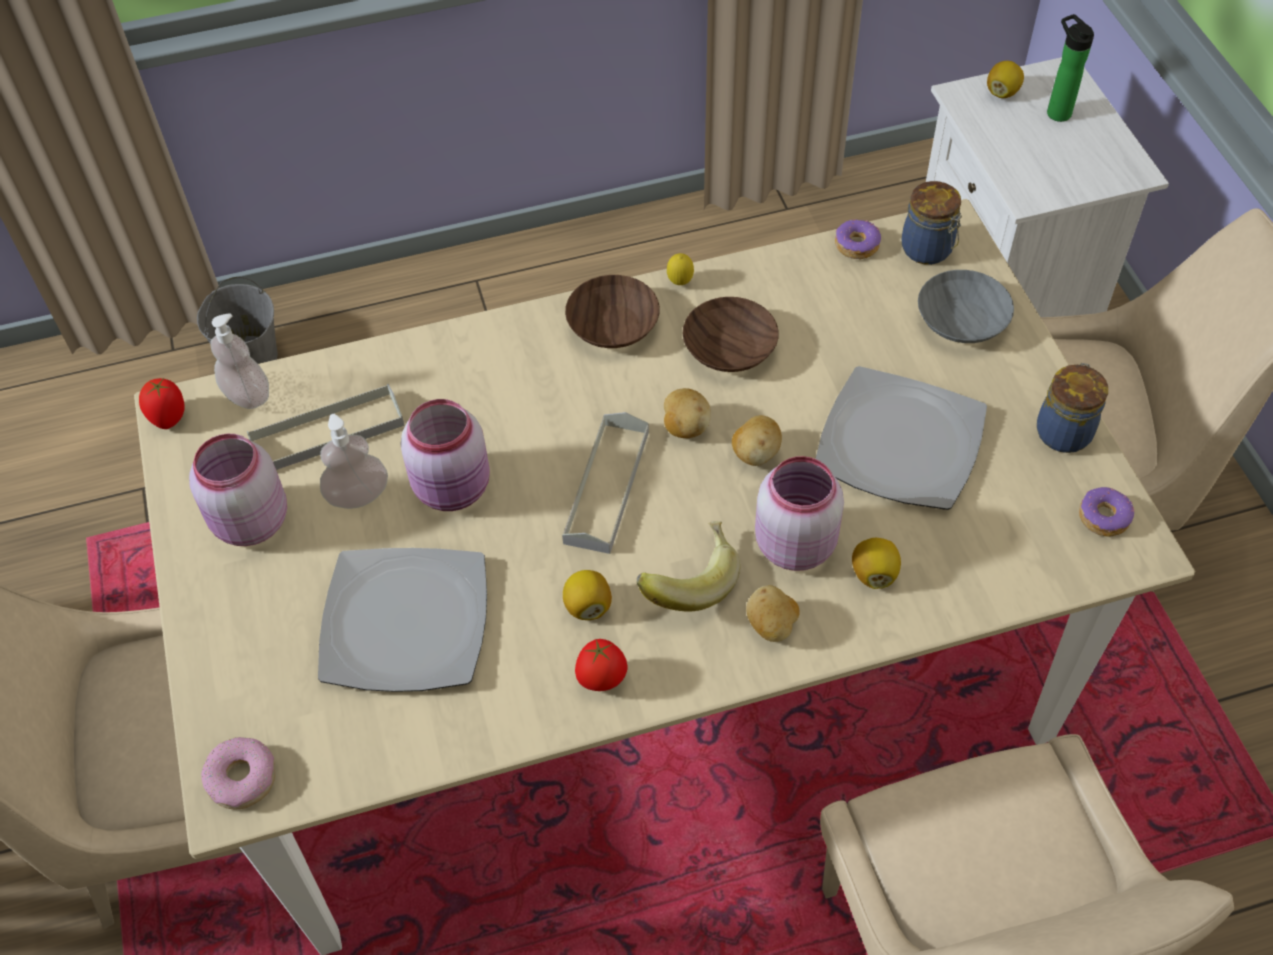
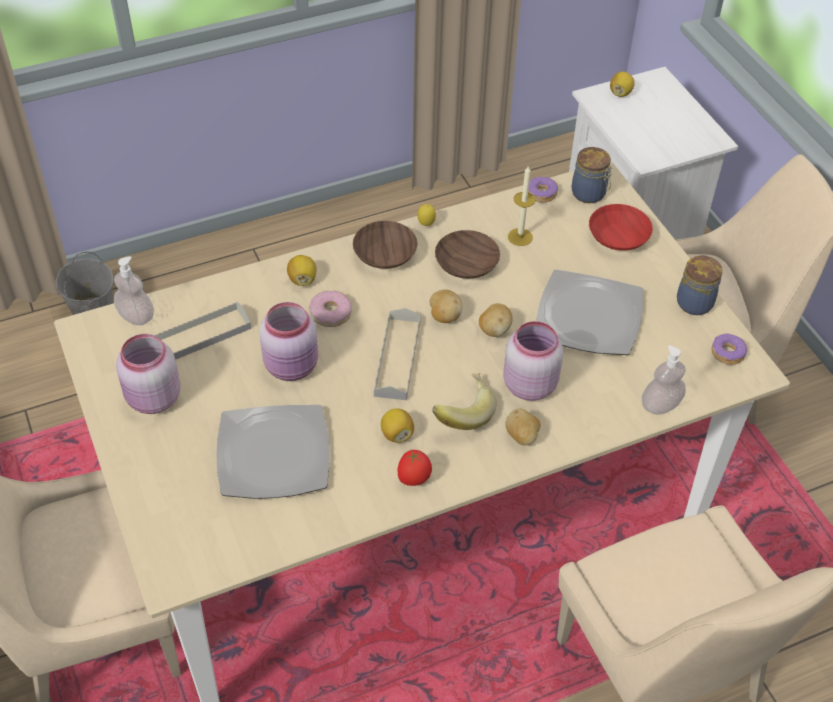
camera: 10 degrees left, 5 degrees down
(169, 417) = (82, 335): tomato -> none
(241, 778) = (176, 563): donut -> donut (330, 313)
(358, 495) = (226, 376): soap dispenser -> soap dispenser (660, 405)
(815, 310) = (520, 237): none -> candle
(874, 573) = (584, 399): lemon -> lemon (302, 279)
(963, 322) = (619, 238): grey bowl -> red bowl
(1056, 111) = (658, 103): bottle -> none

